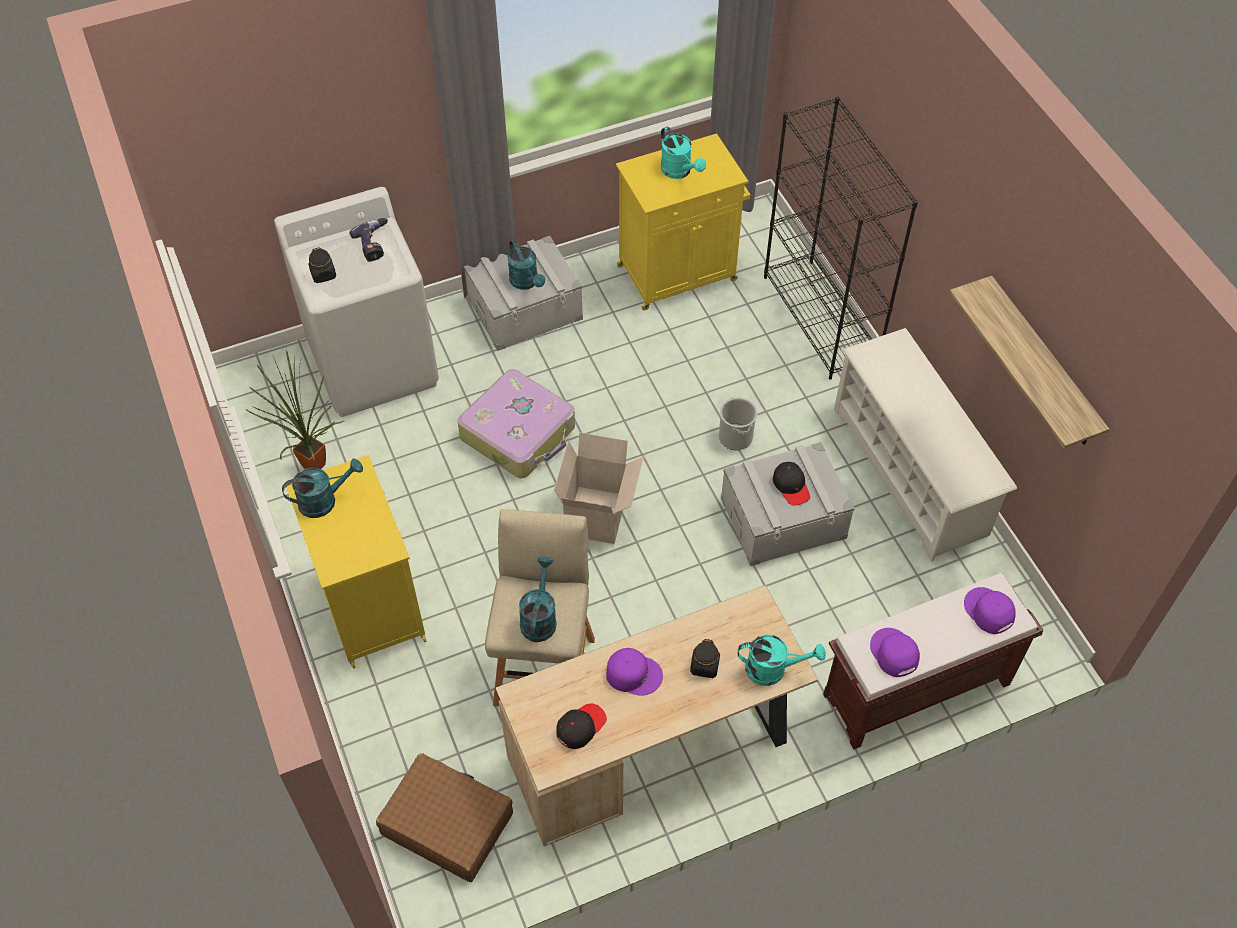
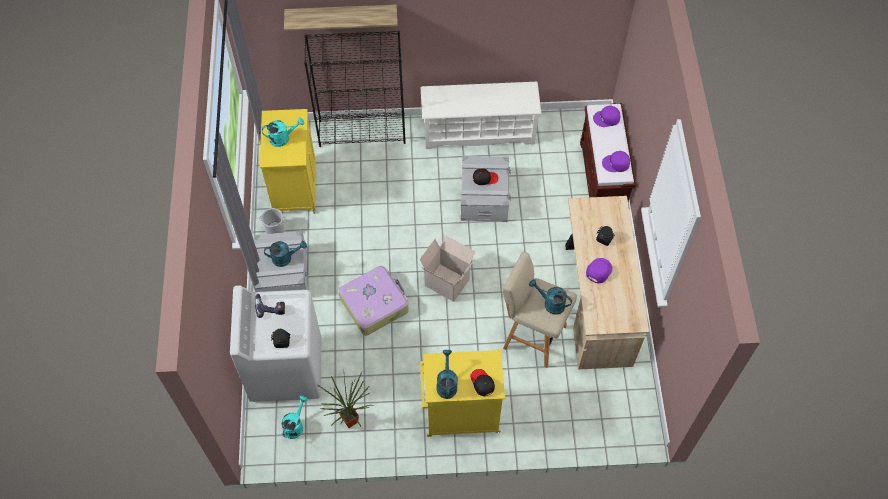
camera: 70 degrees left, 5 degrees up
(447, 823) = (607, 408): brown suitcase -> none
(580, 727) = (620, 303): black cap -> black cap (482, 383)
(735, 437) = (423, 199): bucket -> bucket (275, 230)
(773, 669) = (615, 211): turquoise watering can -> turquoise watering can (295, 425)
(1042, 364) = (524, 25): shelf -> shelf (341, 15)

